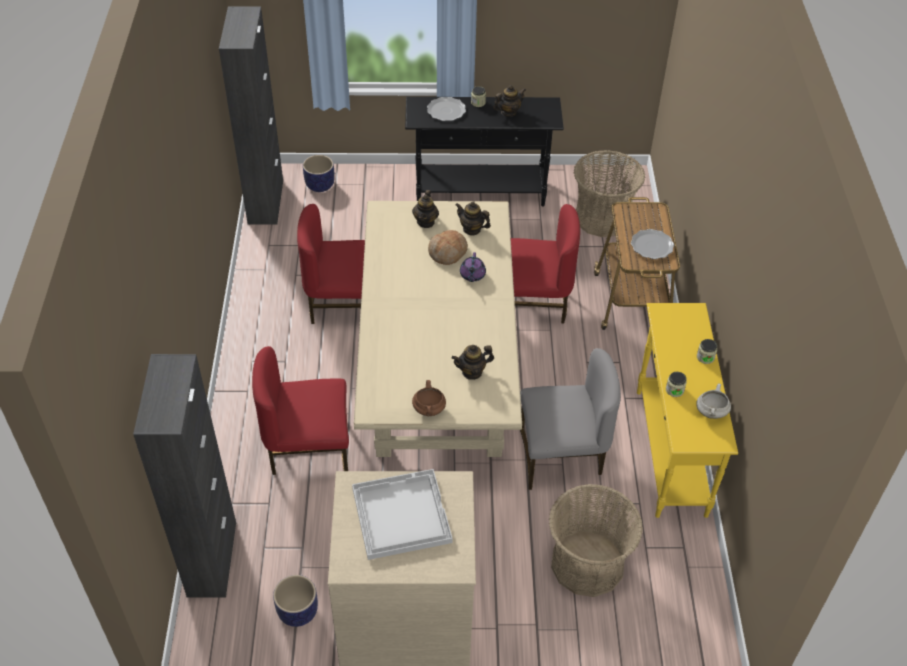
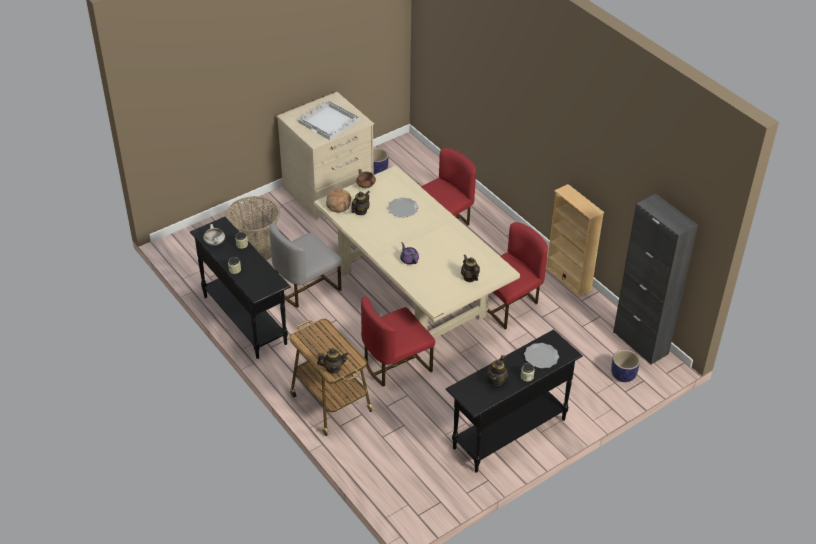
camera: 145 degrees right, 5 degrees down
(212, 559) = (436, 169): black cabinet -> none
(247, 299) = (568, 279): none -> beige bookcase
(448, 252) = (436, 265): bread -> bread (338, 204)
(472, 229) = (437, 287): teapot -> teapot (333, 368)
(602, 217) = (401, 462): basket -> none
(651, 246) = (317, 342): plate -> plate (403, 208)
(670, 452) = (245, 319): yellow console table -> black console table

